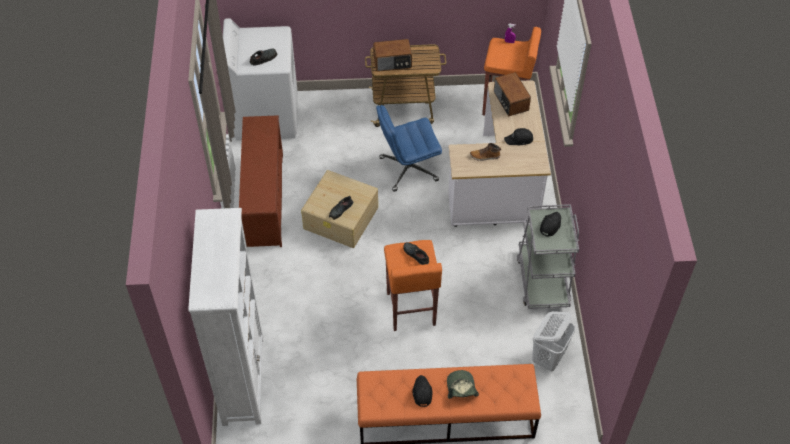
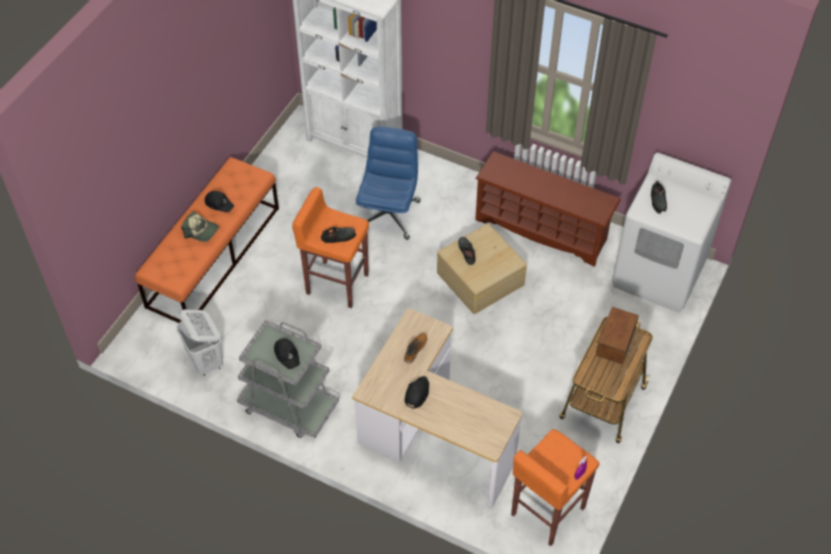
camera: 120 degrees right, 0 degrees up
(408, 169) = (507, 363): blue office chair -> blue office chair (388, 215)
(510, 101) = (478, 417): radio -> none

